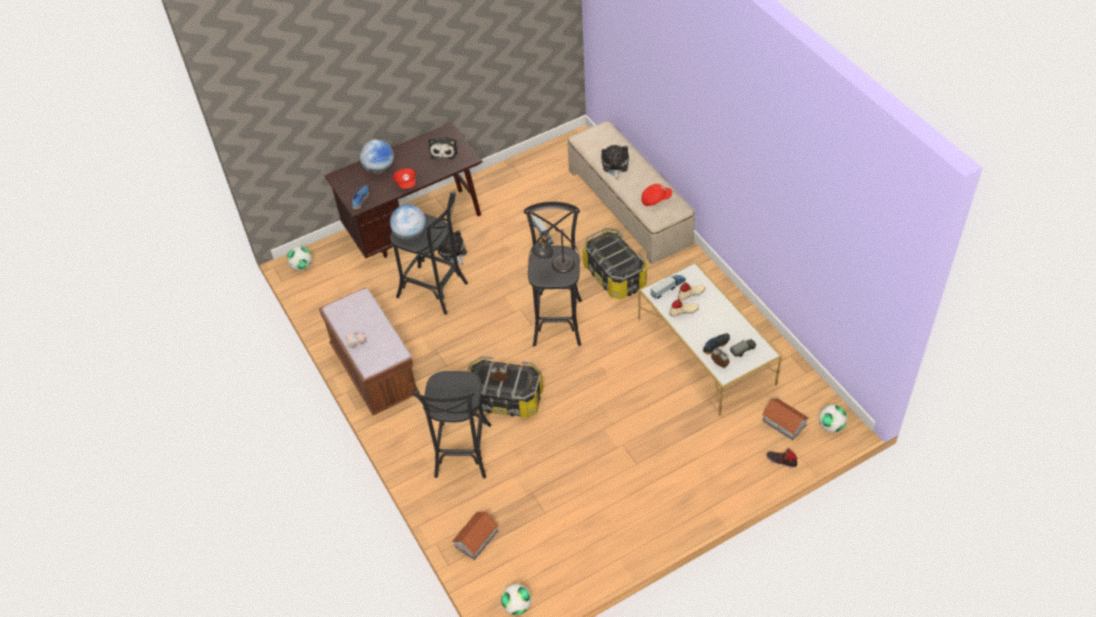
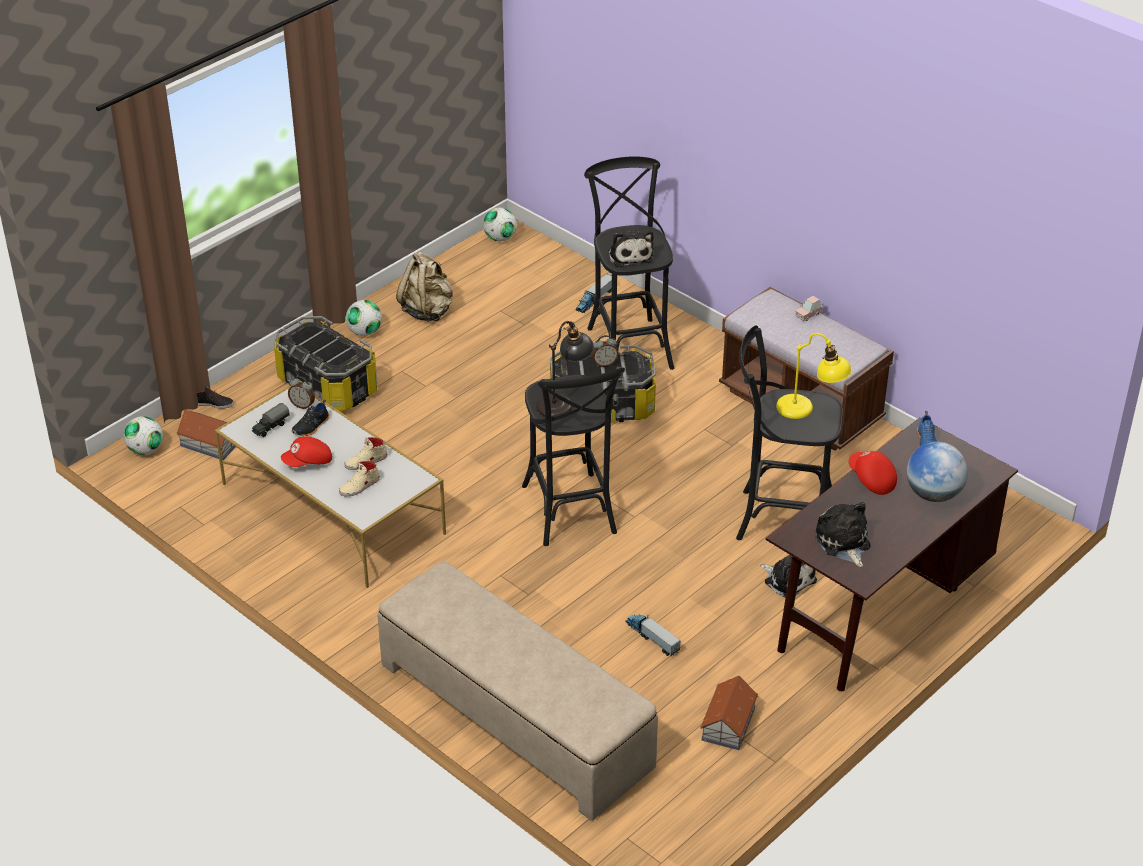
camera: 160 degrees right, 10 degrees down
(302, 266) = (1018, 517): football -> football (364, 332)
(410, 234) = (810, 409): globe -> yellow table lamp
(477, 539) = (570, 278): toy house -> toy house (727, 724)
(602, 525) = (427, 311): none -> beige backpack
(615, 166) = (543, 659): plush toy -> plush toy (629, 255)
(615, 275) = (502, 591): storage box -> storage box (327, 386)
(655, 199) = (450, 609): red cap -> red cap (308, 462)
(668, 288) = (397, 487): toy truck -> toy truck (595, 299)

